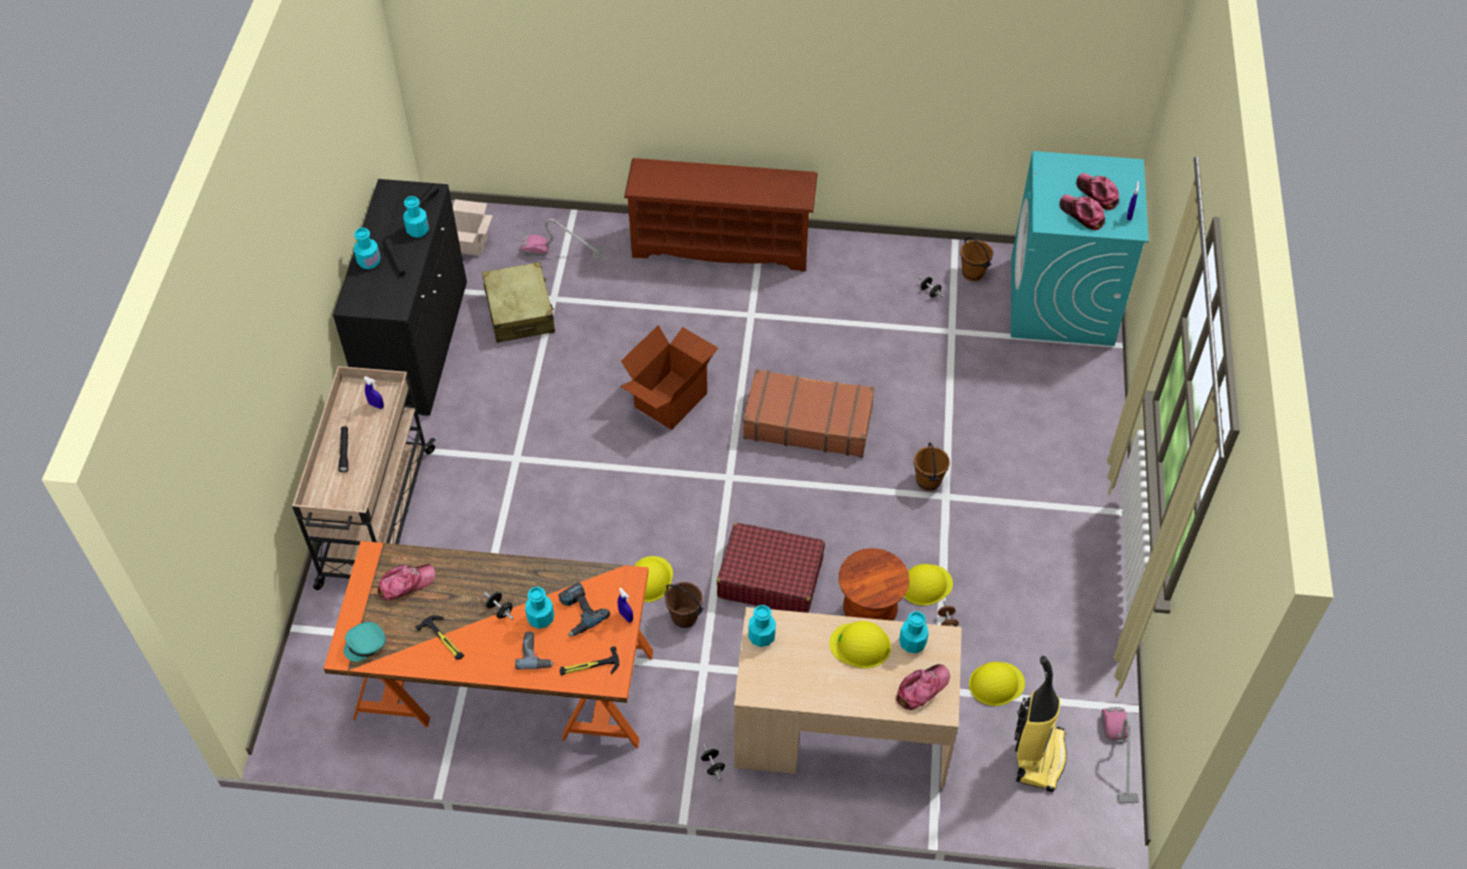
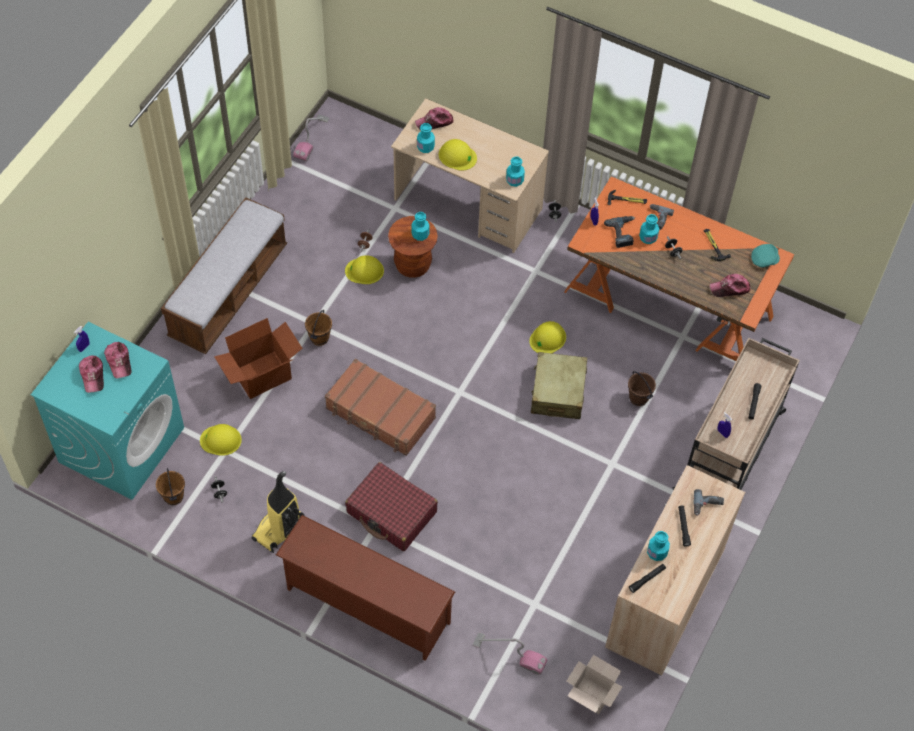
camera: 160 degrees left, 5 degrees up
(369, 261) = (705, 534): turquoise bottle -> turquoise bottle (420, 234)
(373, 288) = (707, 506): none -> power drill
(416, 345) = (665, 598): black cabinet -> beige cabinet
(520, 311) = (567, 600): beige suitcase -> beige suitcase (558, 392)
(669, 399) = (476, 471): cardboard box -> cardboard box (262, 375)
(684, 617) = (535, 305): brown bucket -> brown bucket (639, 398)
(770, 577) = (465, 311): red suitcase -> red suitcase (392, 513)
(996, 683) = (357, 199): yellow hard hat -> yellow hard hat (221, 440)
(1038, 756) = (358, 155): vacuum cleaner -> vacuum cleaner (279, 530)
(1071, 497) = (229, 292): none -> bench

